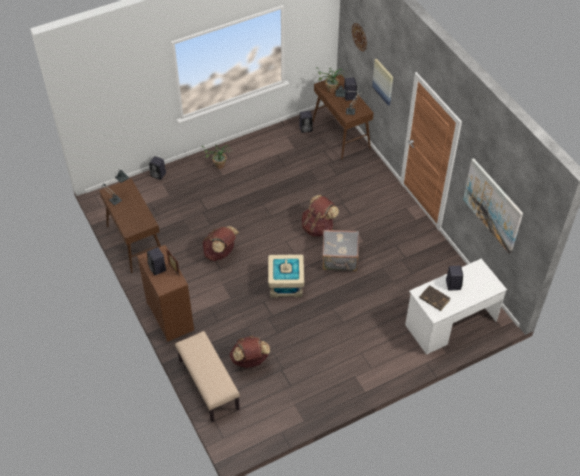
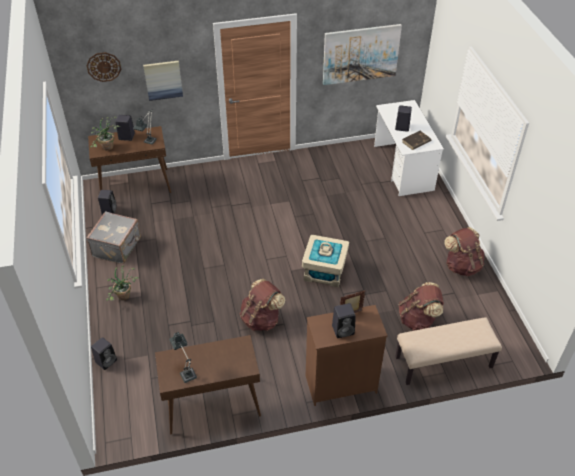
camera: 75 degrees left, 5 degrees down
(318, 228) = (257, 230): brown backpack -> brown backpack (462, 266)
(340, 259) = (305, 223): grey suitcase -> grey suitcase (118, 247)

